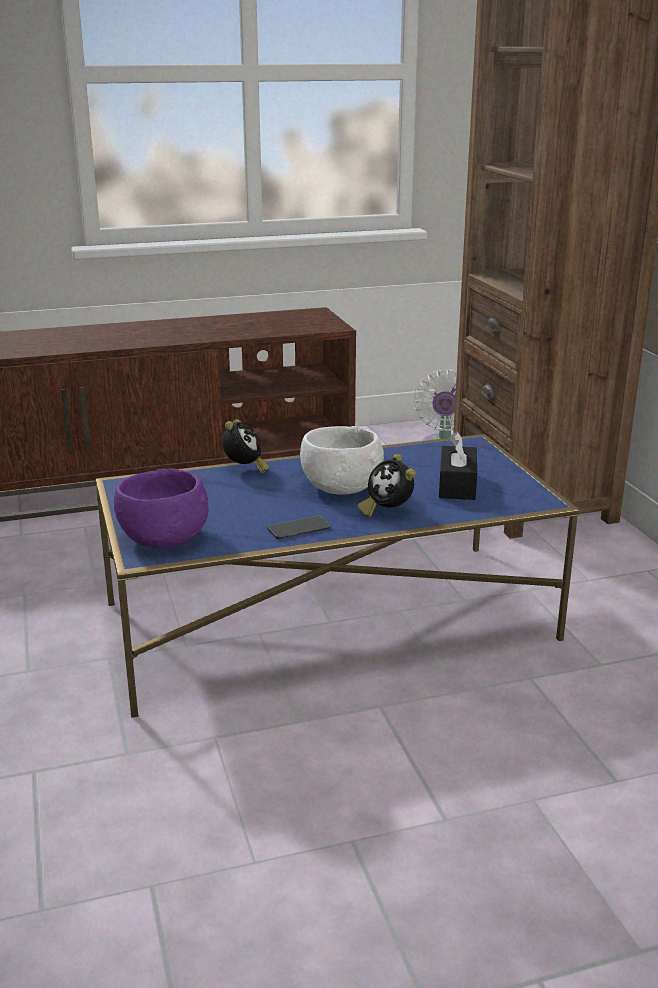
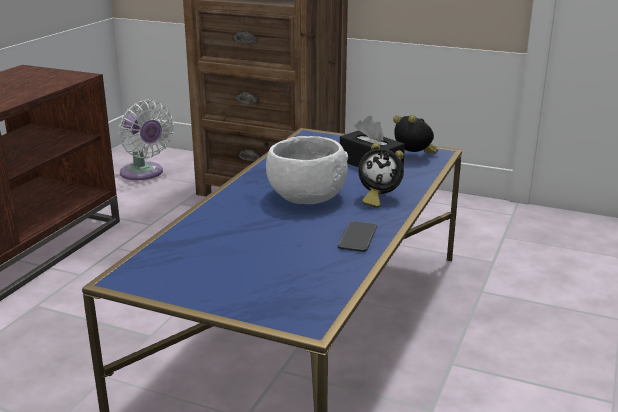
camera: 50 degrees left, 0 degrees up
(162, 538) = (283, 299): purple bowl -> none
(245, 469) = (204, 217): alarm clock -> alarm clock (414, 157)

